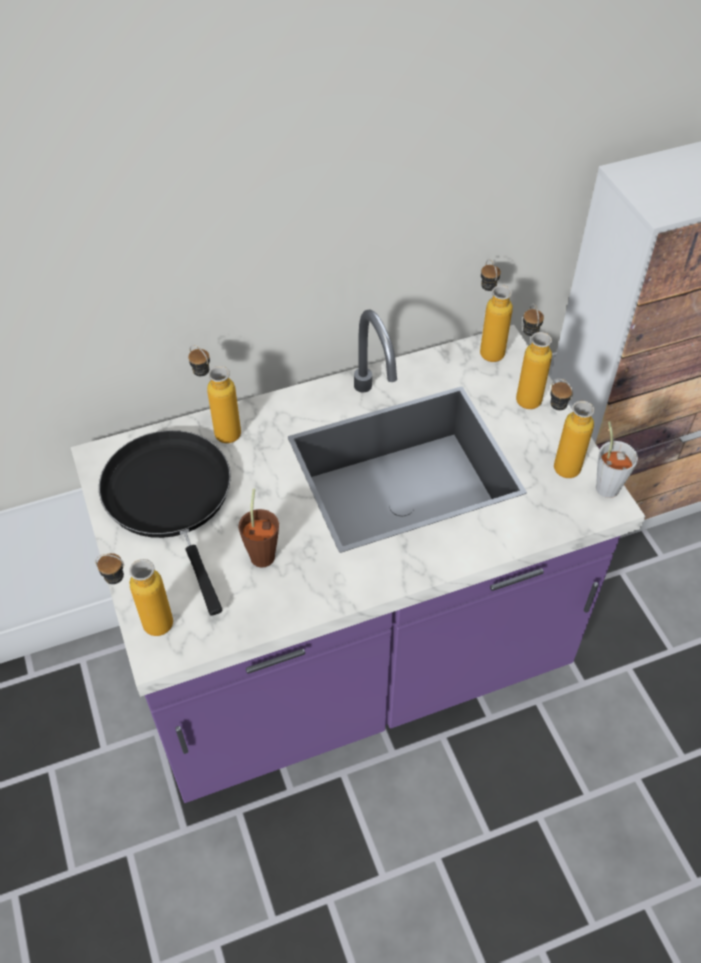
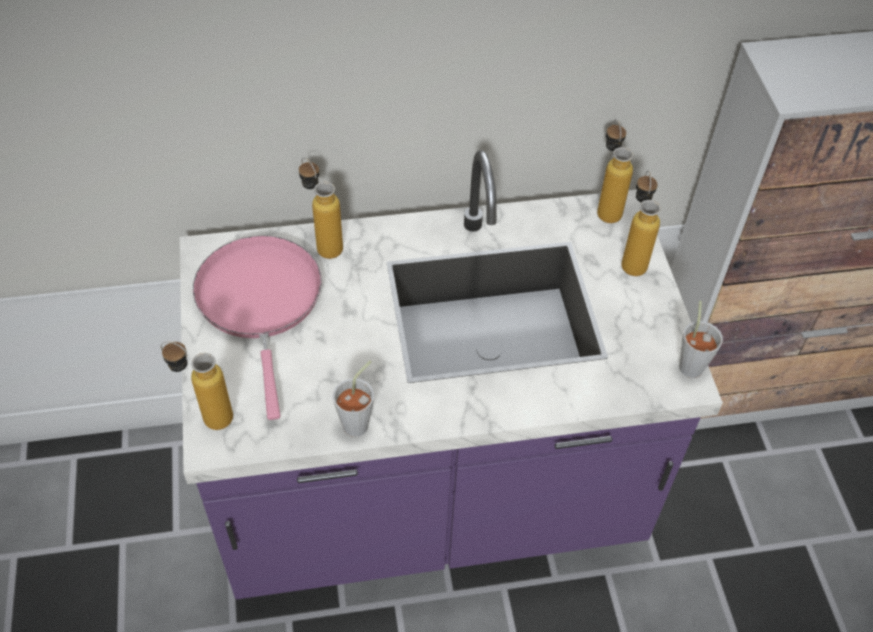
camera: 10 degrees right, 0 degrees up
(171, 498) = (260, 302): black frying pan -> pink frying pan
(263, 551) = (334, 368): brown cup -> none
(302, 600) = (360, 422): none -> grey cup
(557, 463) = (646, 334): bottle -> none

